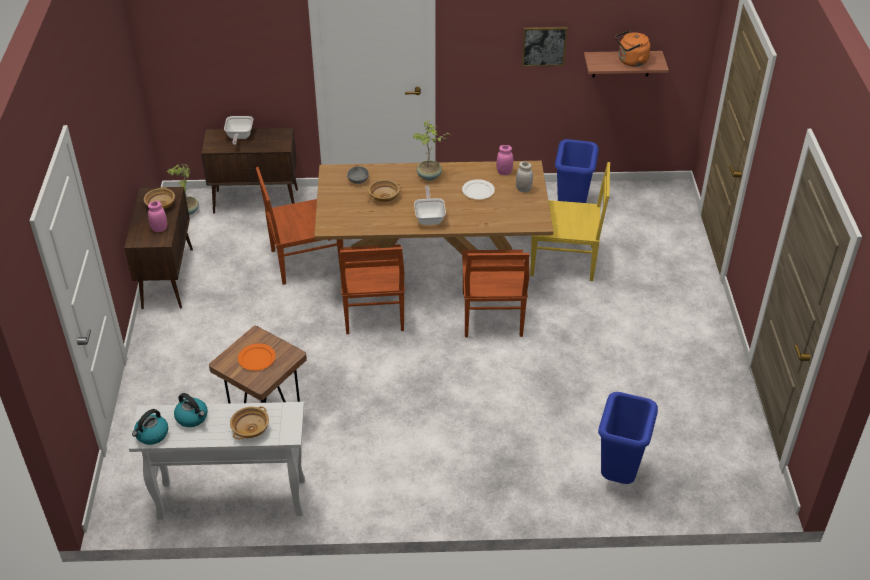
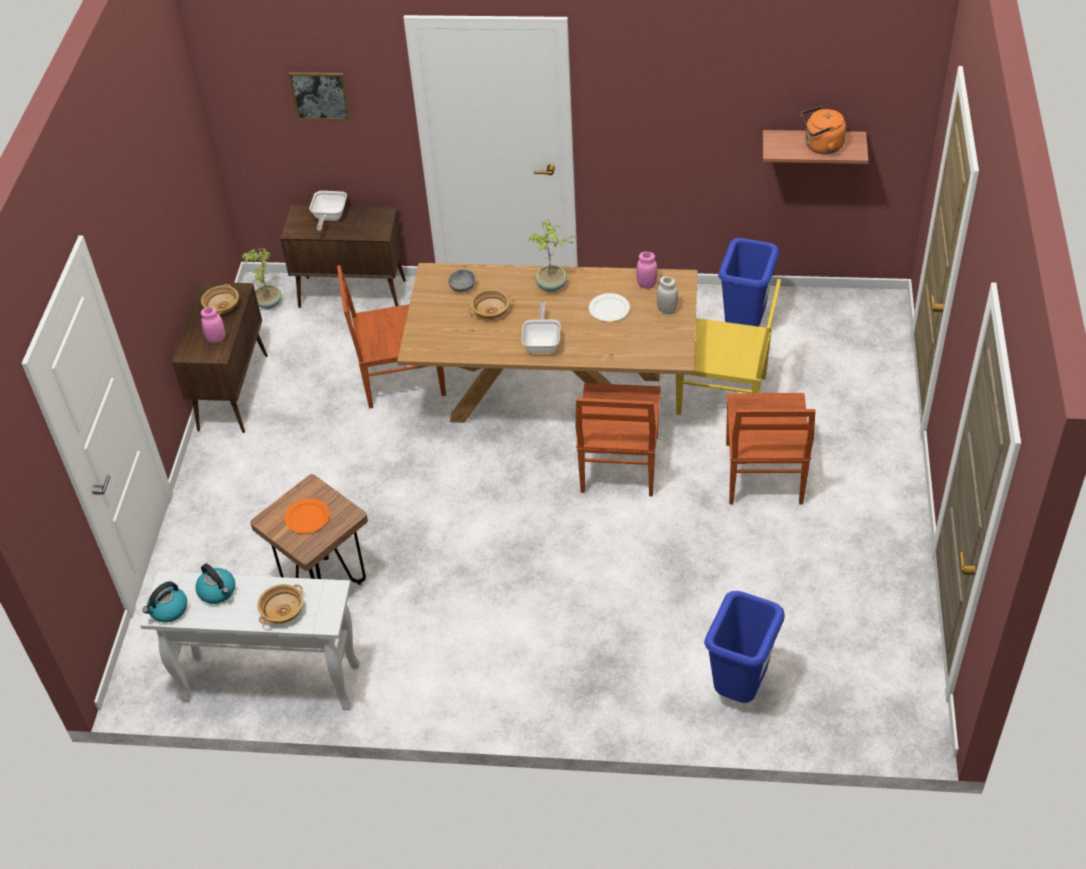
camera: 10 degrees right, 5 degrees up
(373, 311) = (474, 451): brown chair -> brown chair (763, 475)
(544, 46) = (710, 121): picture -> picture (320, 95)

